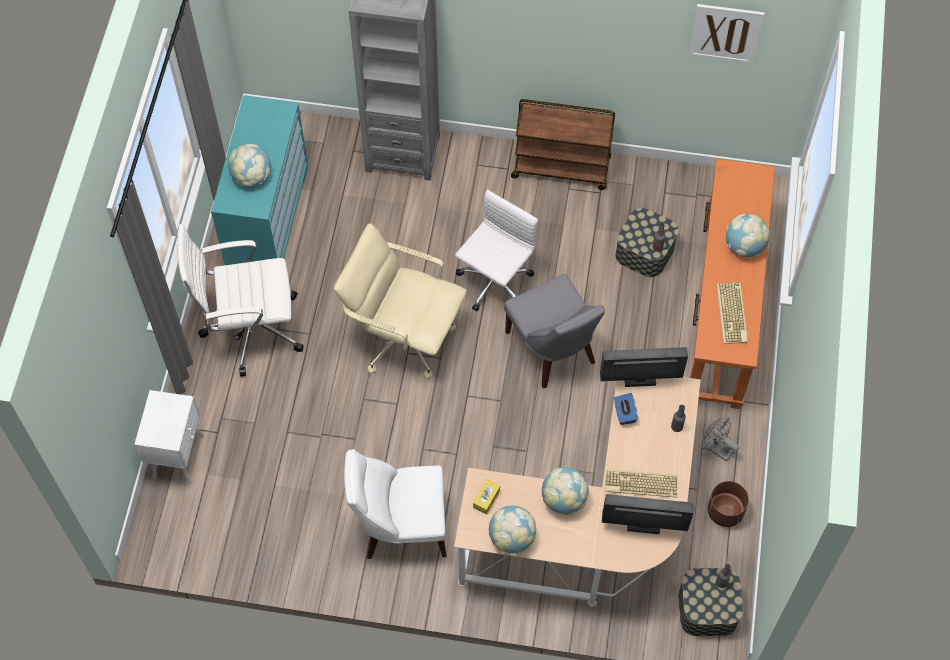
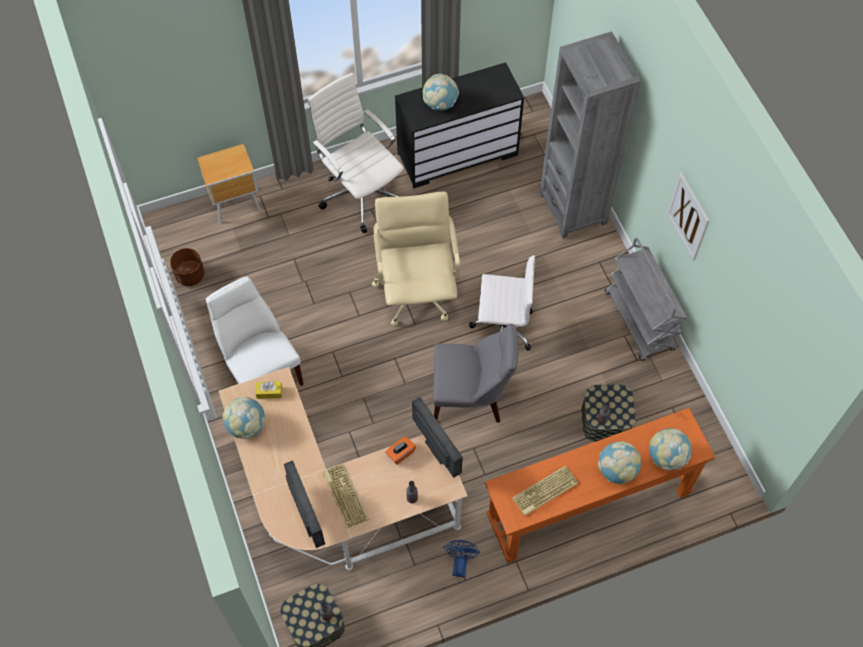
camera: 60 degrees right, 0 degrees up
(179, 456) = (237, 205): white nightstand -> brown nightstand
(267, 217) = (457, 154): turquoise dresser -> black dresser
(552, 350) = (471, 397): grey chair -> grey chair turned 120 degrees counterclockwise
(562, 168) = (640, 321): brown cart -> grey cart
(563, 499) = (299, 446): globe -> globe (666, 456)
(624, 413) = (400, 453): blue tissue box -> orange tissue box
(716, 448) = (460, 562): grey fan -> blue fan
(724, 511) = (407, 596): brown planter -> brown planter (190, 275)
(725, 33) = (766, 325): picture -> picture (688, 216)

